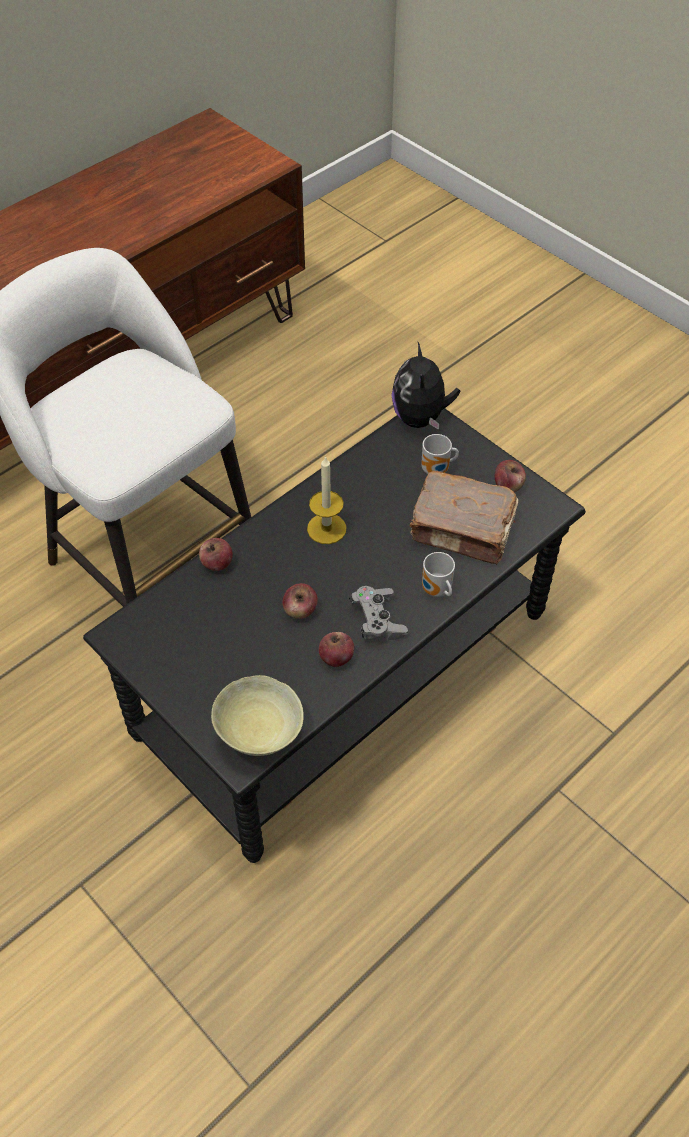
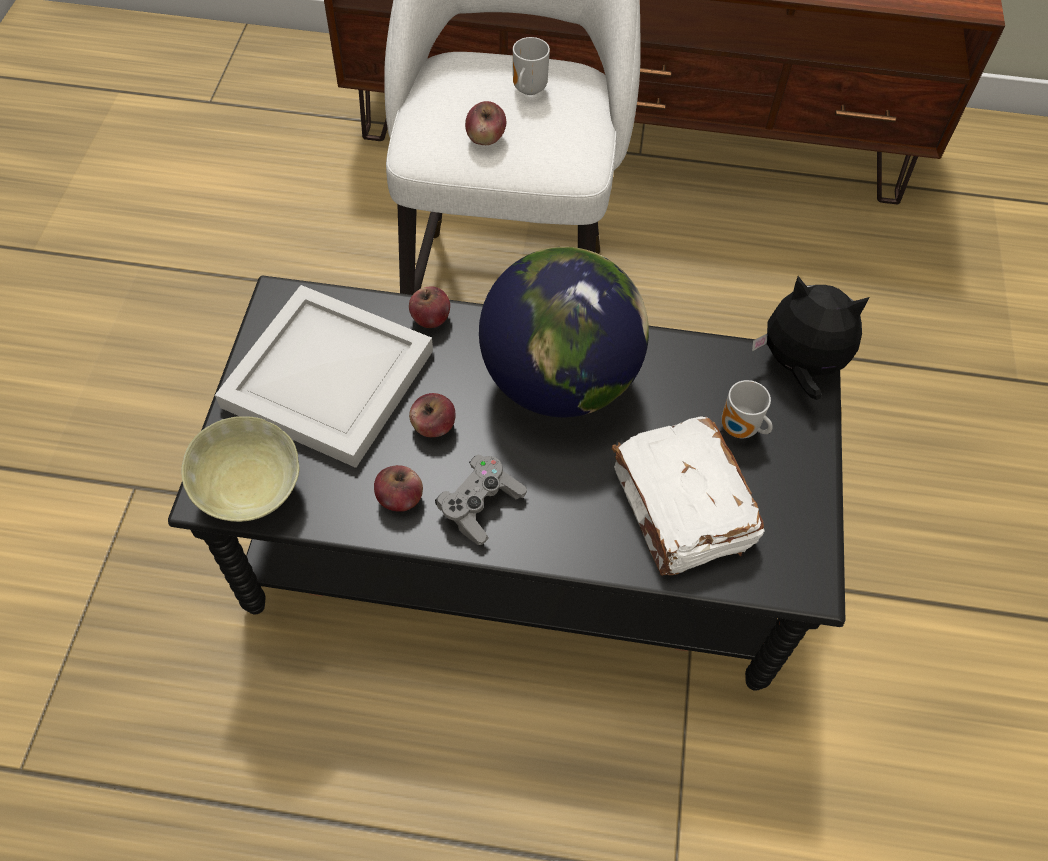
camera: 50 degrees right, 5 degrees up
(213, 644) = (329, 381): none -> white tray
(326, 528) = (560, 380): candle -> globe
(421, 418) = (799, 366): plush toy -> plush toy turned 60 degrees clockwise
(436, 591) = (569, 537): mug -> mug (527, 90)
(463, 530) = (681, 510): brown book -> white book
(508, 486) = (791, 515): apple -> apple (486, 138)

